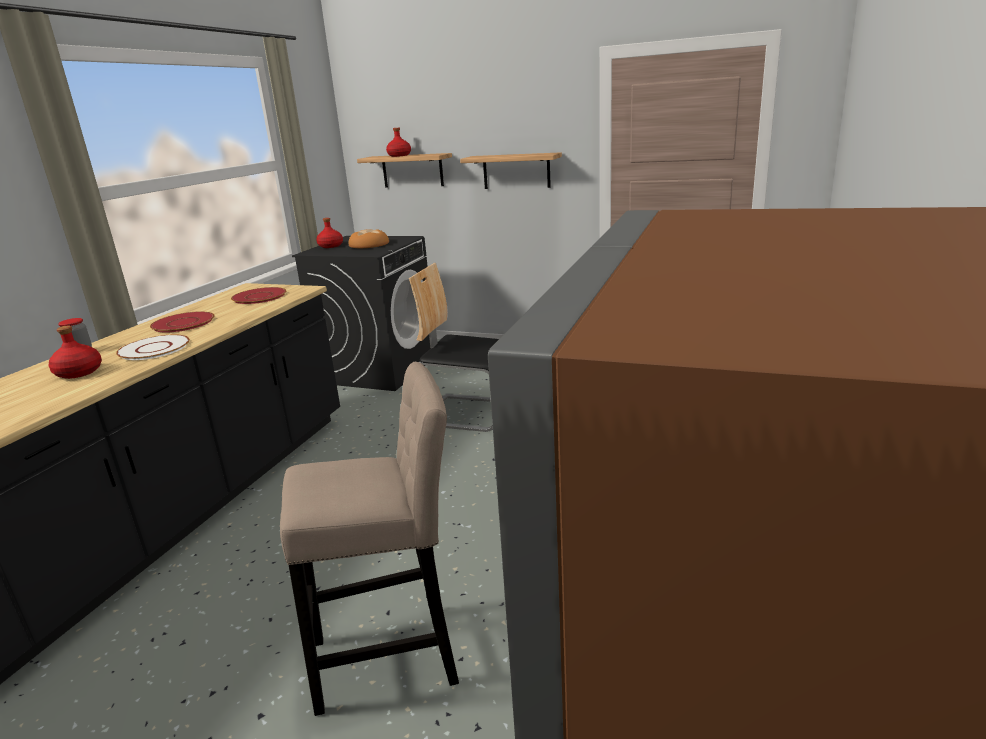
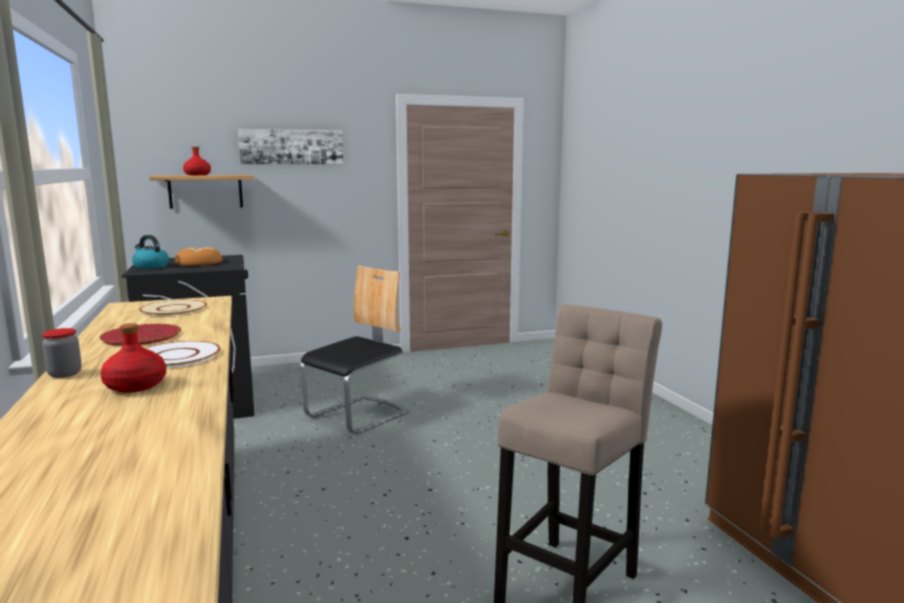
camera: 40 degrees left, 10 degrees down
(259, 297) = (173, 309): red plate -> beige plate
(330, 246) = (150, 266): red bottle -> kettle
(468, 412) = (358, 415): chair -> chair turned 150 degrees clockwise
(486, 121) = (291, 147): none -> picture
(516, 171) = (321, 193): shelf -> none

